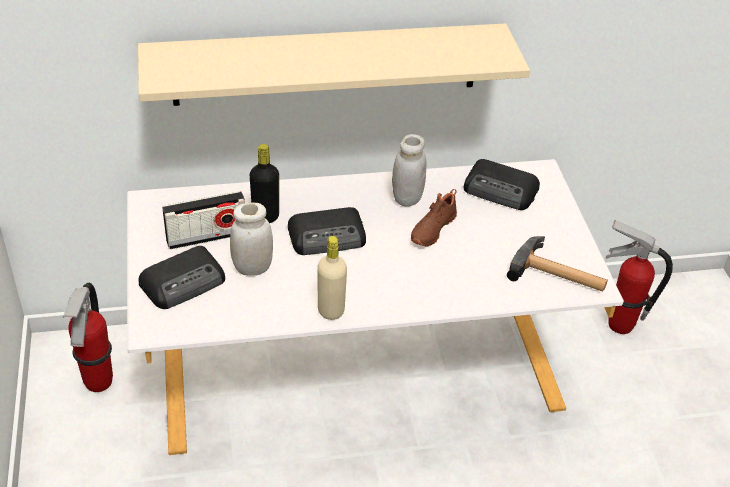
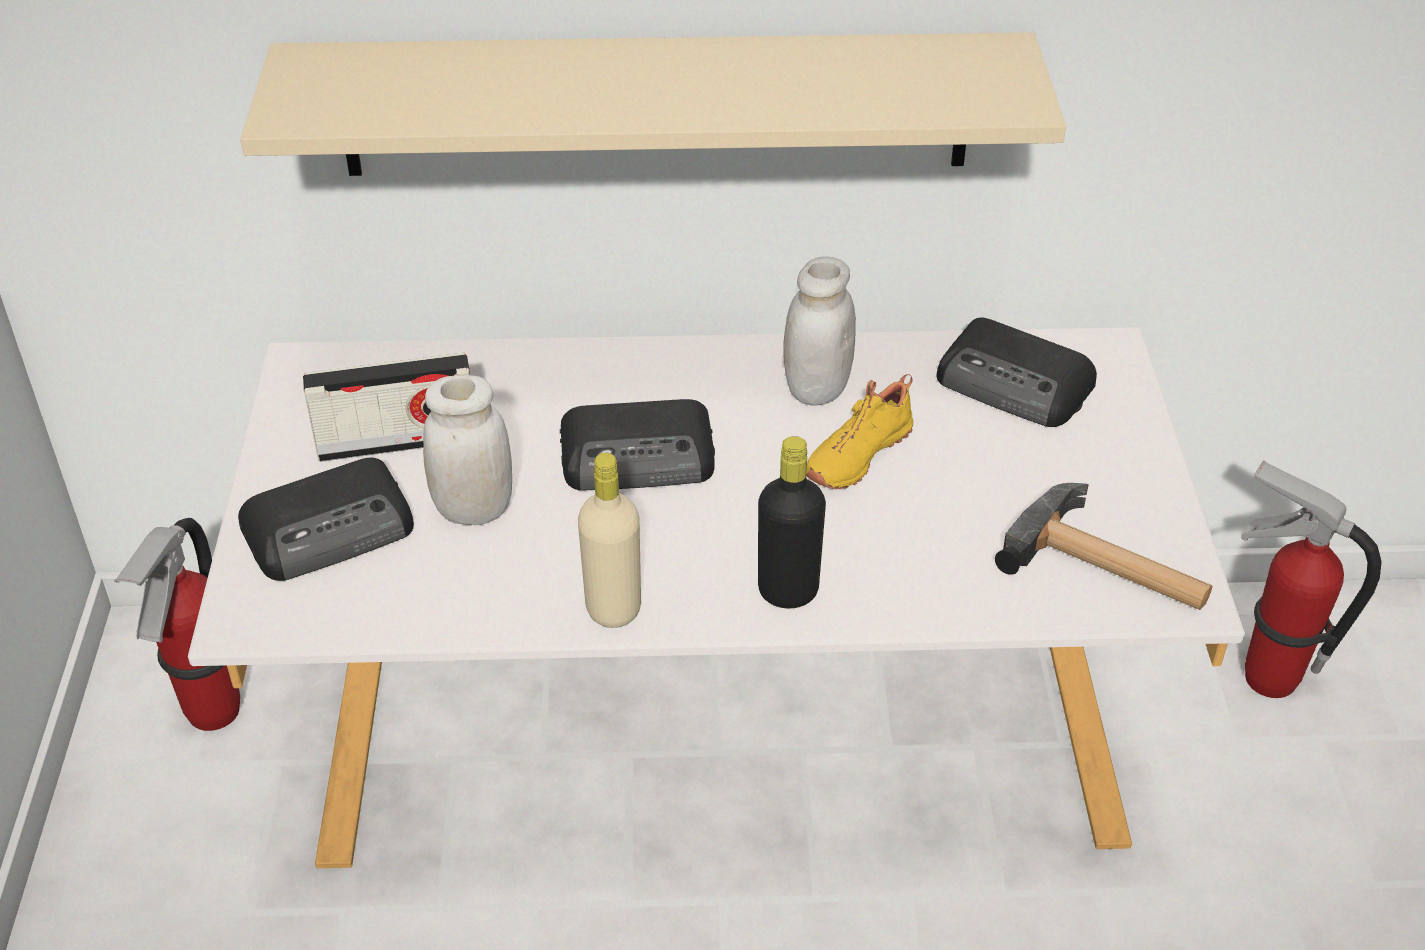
camera: 10 degrees right, 0 degrees up
(265, 216) = (523, 409): black bottle -> black bottle (788, 591)
(432, 228) = (856, 453): brown shoe -> yellow shoe

